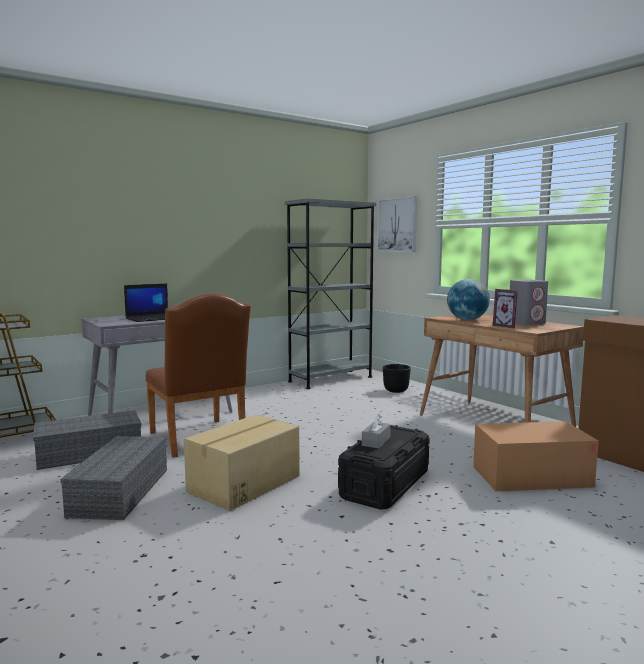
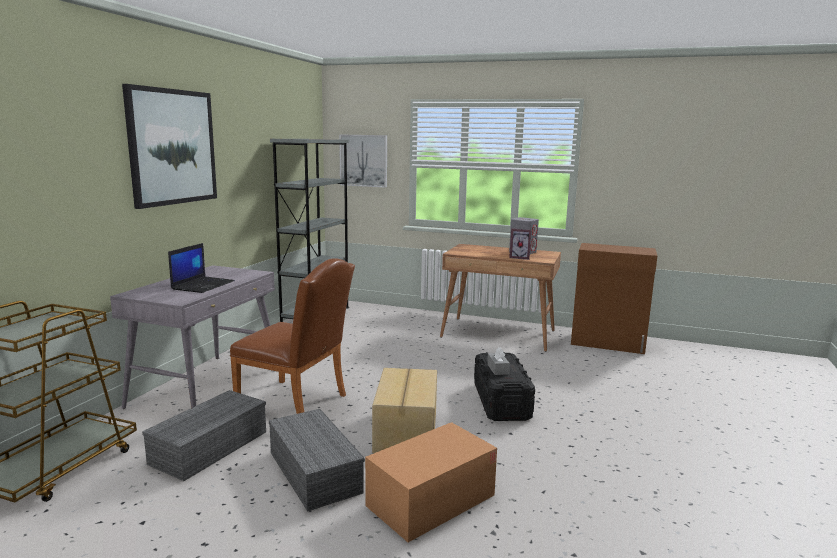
camera: 35 degrees left, 5 degrees up
(163, 202) = (172, 147): none -> picture
(395, 391) = (388, 318): black planter -> none
(467, 320) = (478, 253): globe -> none
(531, 476) = (572, 370): cardboard box -> cardboard box (431, 500)

